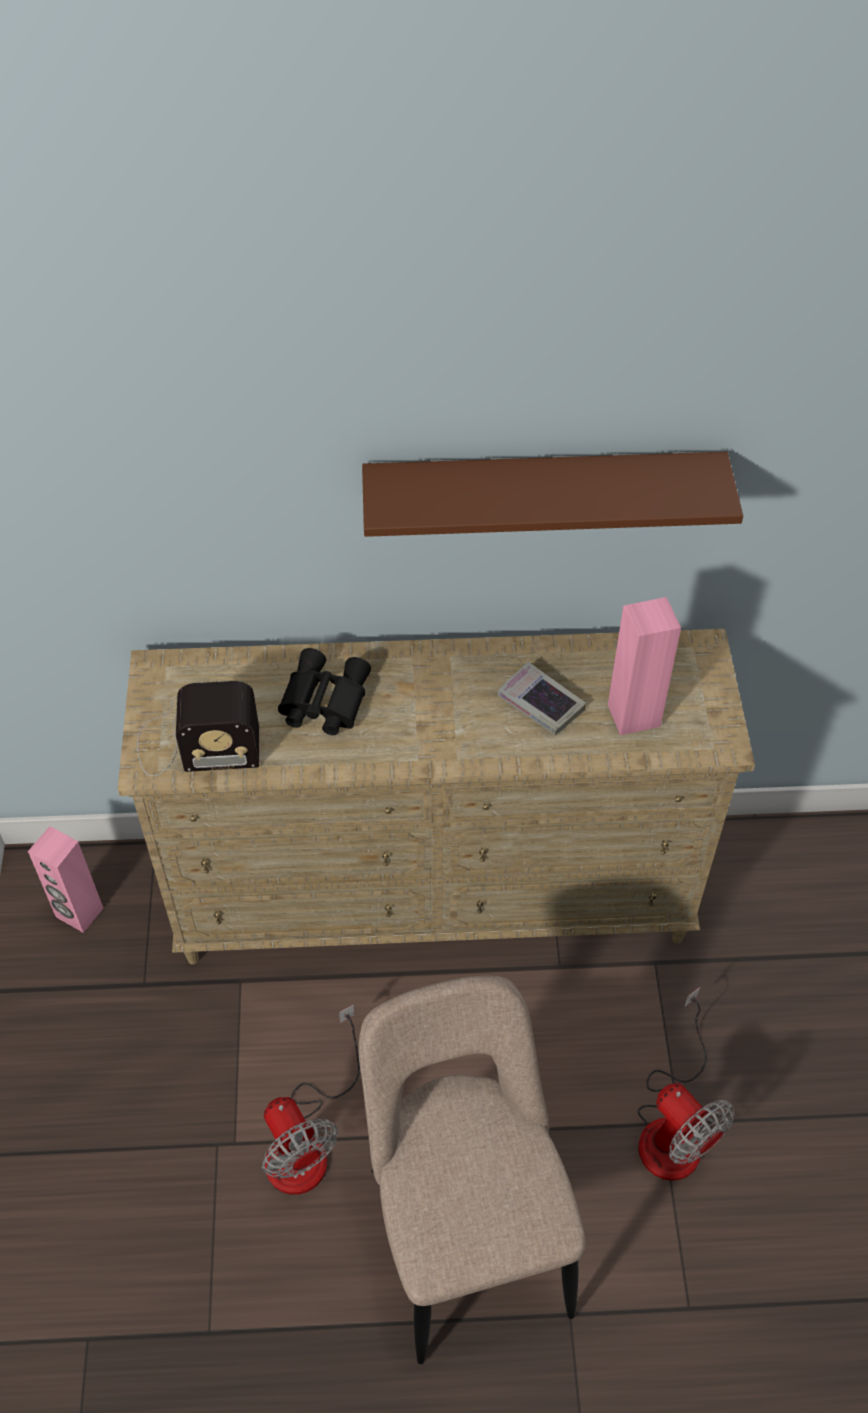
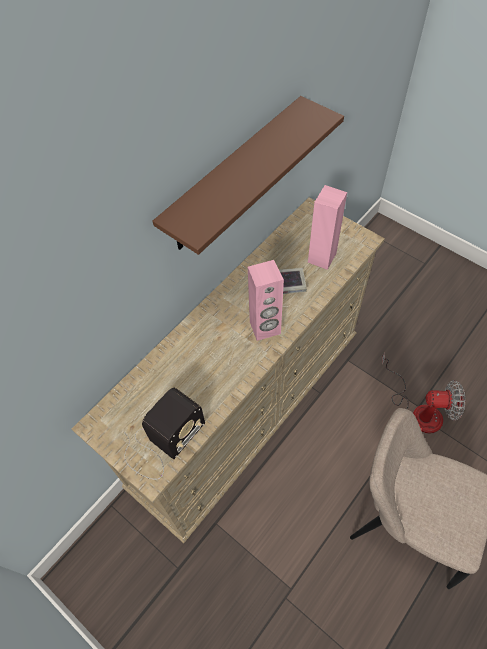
camera: 45 degrees left, 5 degrees up
(79, 913) = (113, 570): pink speaker -> pink speaker (265, 328)
(306, 1140) = (315, 555): fan -> none
(322, 701) = (194, 366): black binoculars -> none

